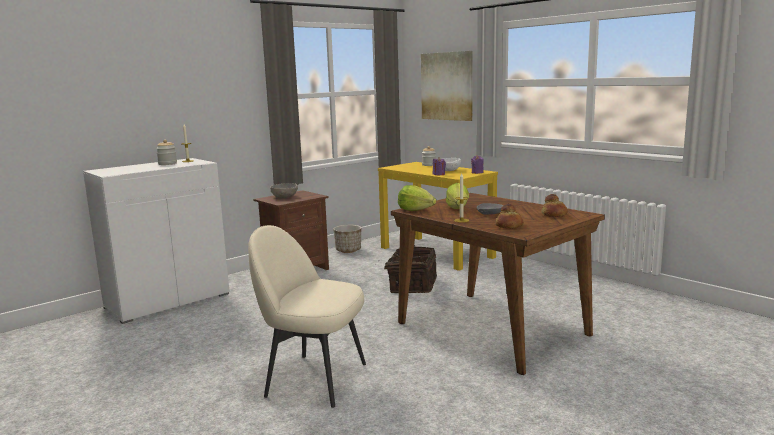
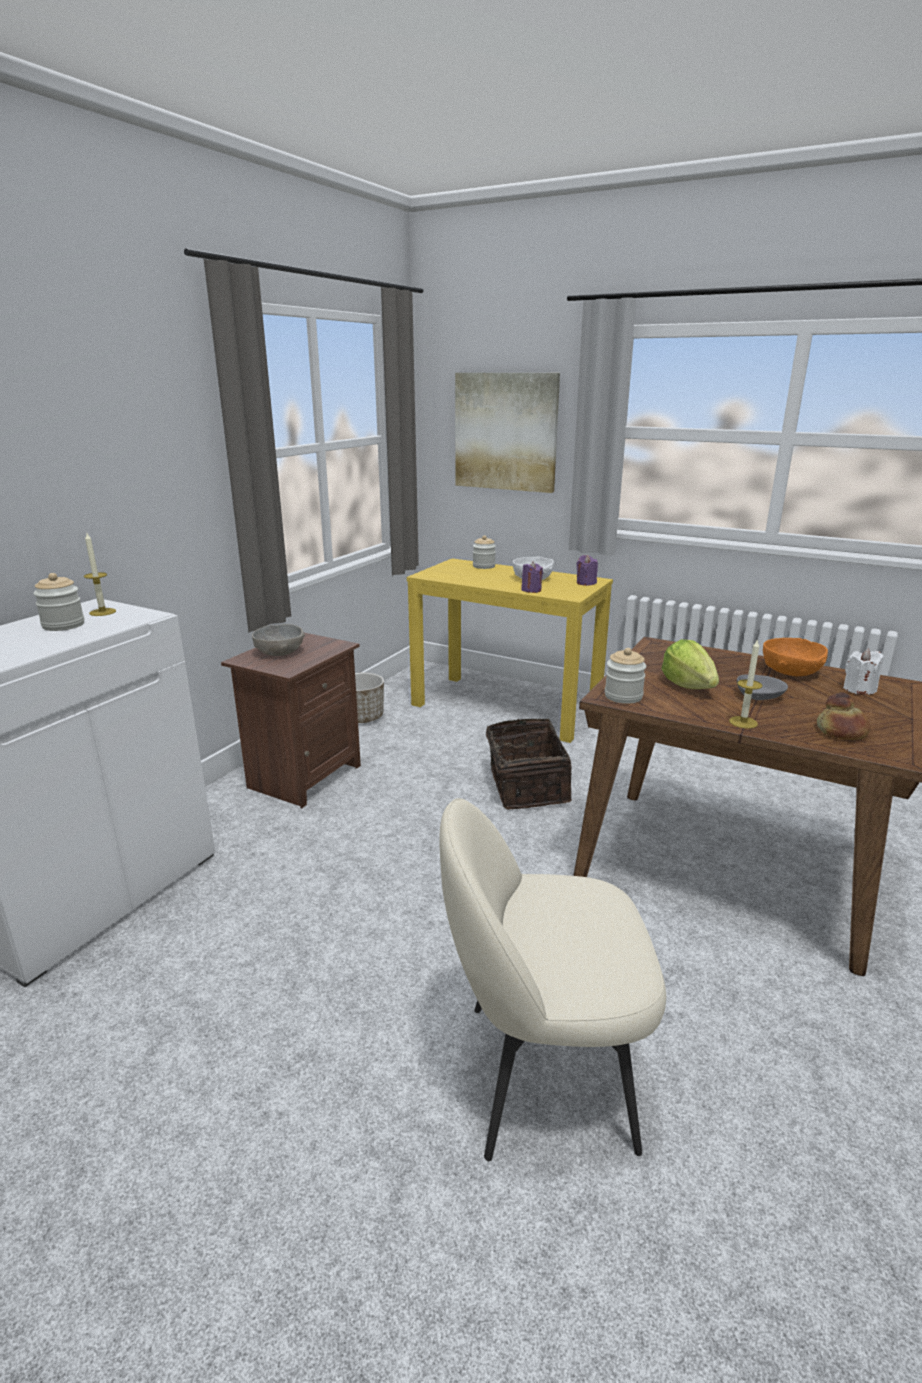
camera: 20 degrees left, 10 degrees up
(415, 210) = (623, 696): lettuce -> jar
(528, 207) = (790, 671): none -> orange bowl
(554, 214) = (859, 689): bread -> white candle

